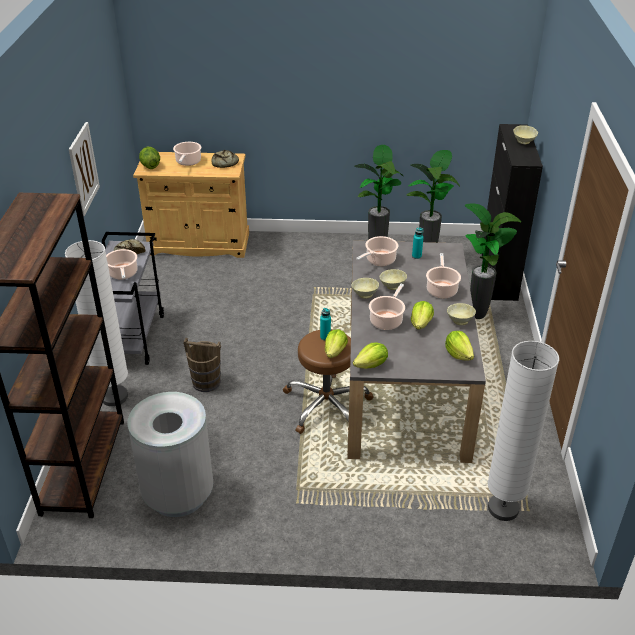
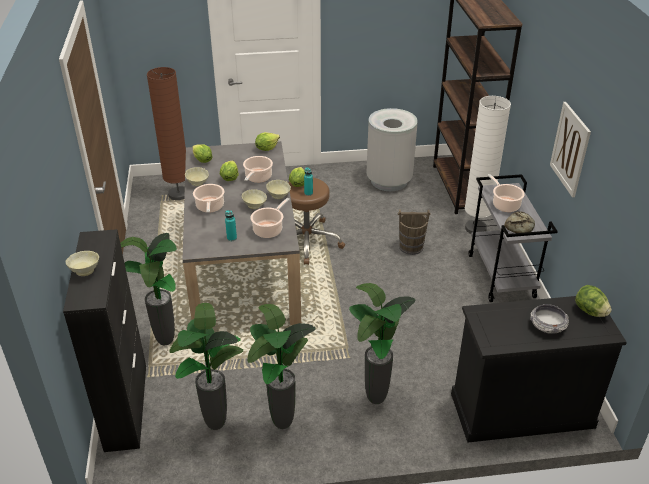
camera: 170 degrees right, 0 degrees up
(188, 162) = (547, 325): cooking pot -> bowl
(198, 244) = (521, 410): beige cabinet -> black cabinet
(224, 163) = (498, 330): bread -> none
(303, 259) = (376, 401): none -> potted plant
(503, 509) = (178, 195): white floor lamp -> brown floor lamp

